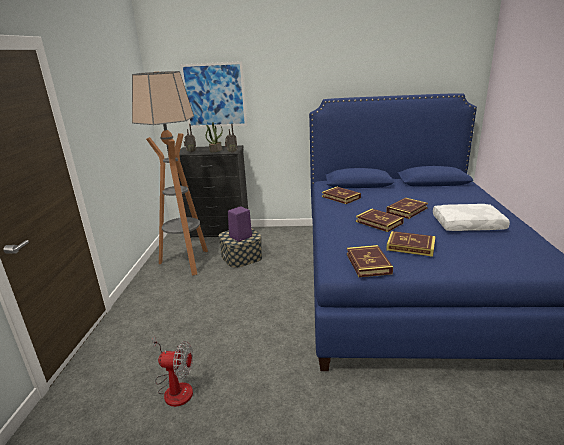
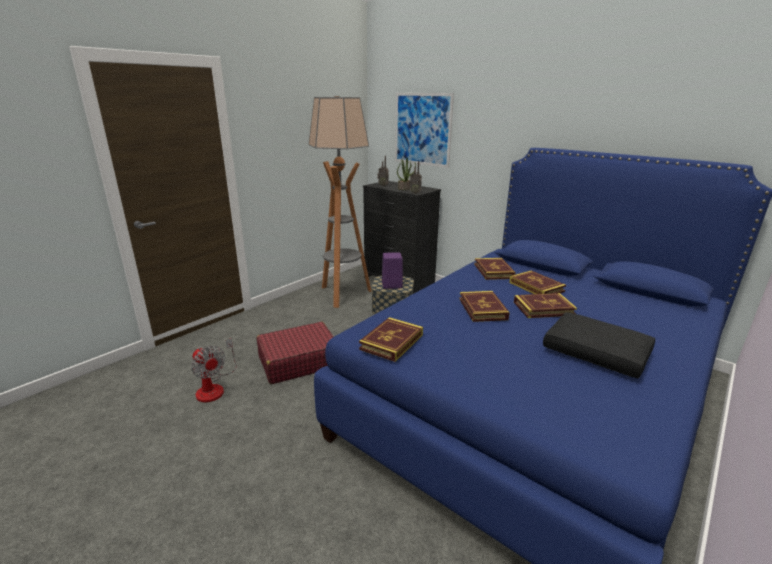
camera: 35 degrees right, 0 degrees up
(223, 329) = (298, 361): none -> red suitcase
(410, 246) = (468, 345): book -> book (536, 287)
(468, 224) = (597, 352): white pillow -> black pillow

